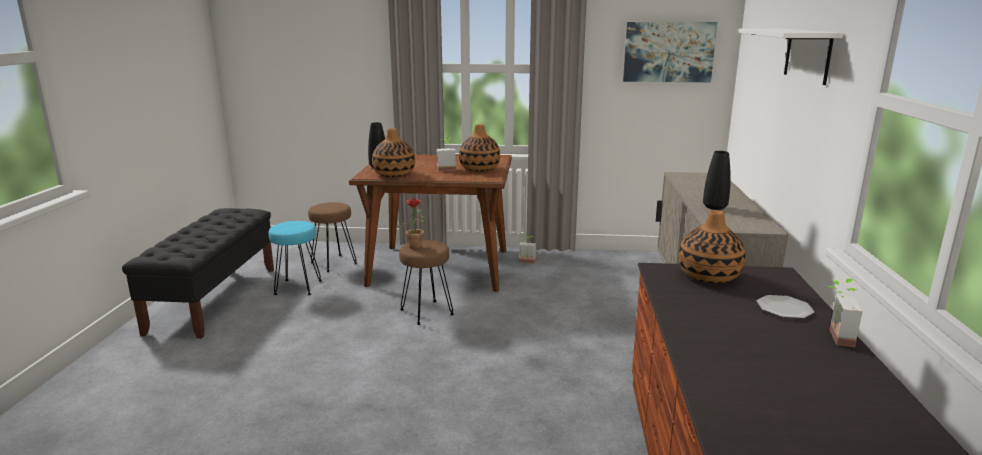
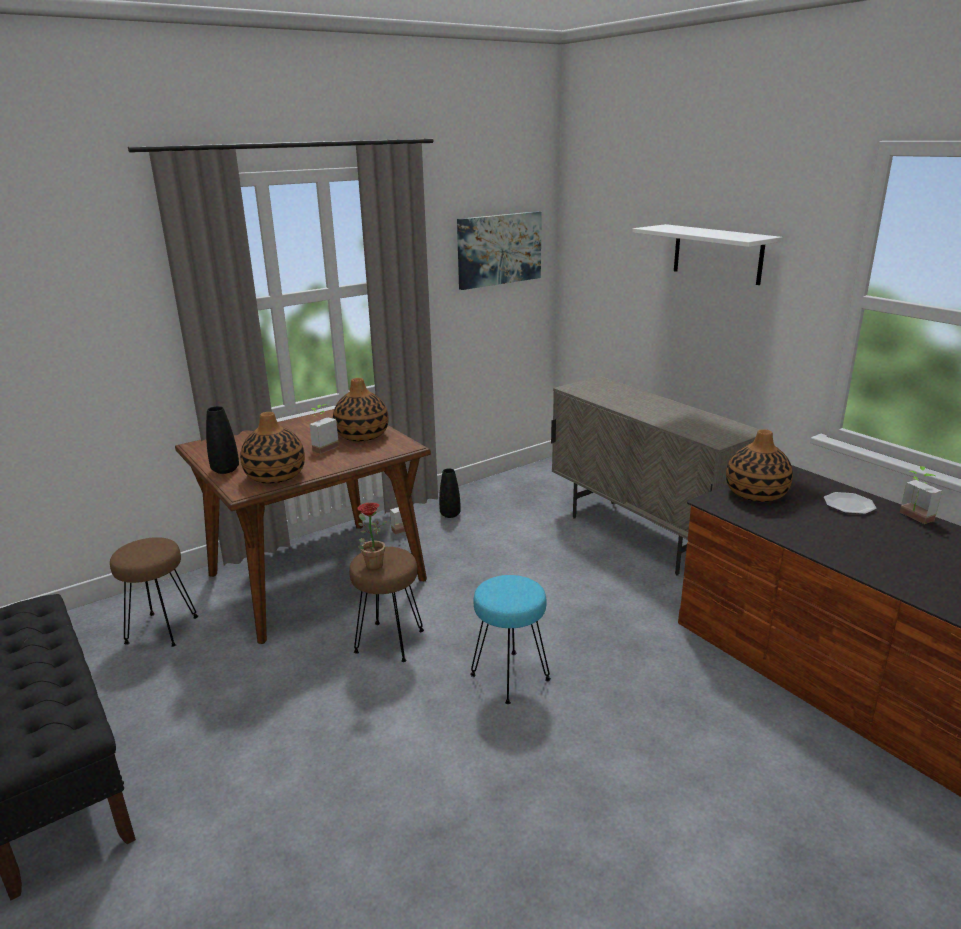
camera: 40 degrees left, 5 degrees up
(298, 287) = (165, 688): turquoise stool -> turquoise stool (509, 676)
(714, 207) = (673, 419): black vase -> black vase (450, 514)

